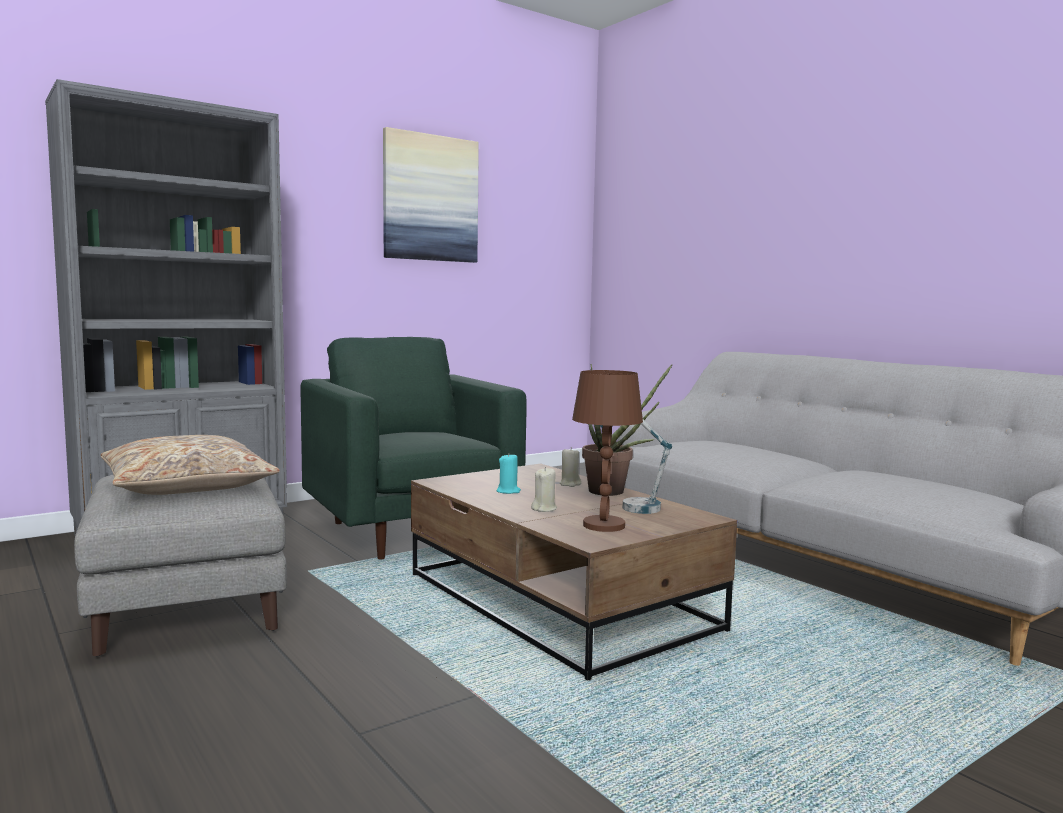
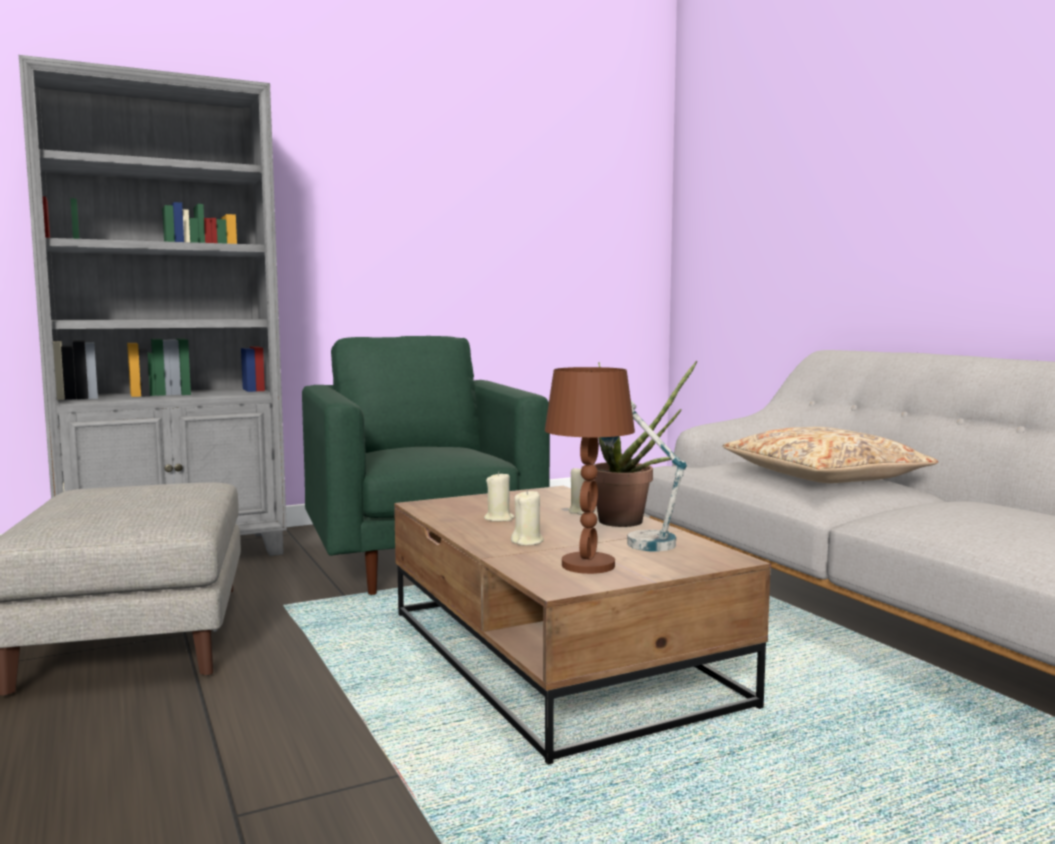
camera: 10 degrees right, 0 degrees up
(188, 485) = (130, 504): beige pillow -> beige pillow (824, 476)
(430, 198) = (468, 177): picture -> none
(508, 491) = (499, 519): turquoise candle -> beige candle

